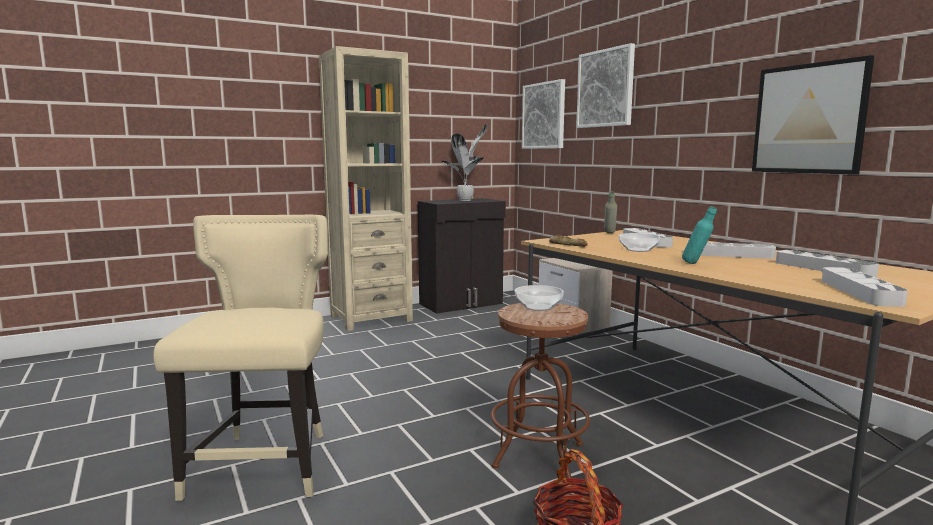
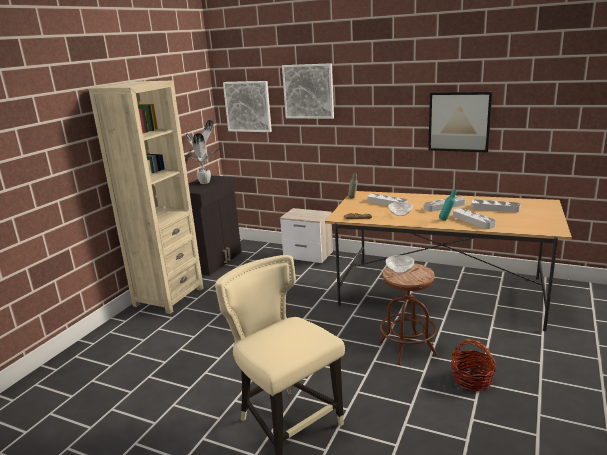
camera: 35 degrees left, 10 degrees up
(859, 292) = (532, 224): grey tray -> grey tray (473, 221)

